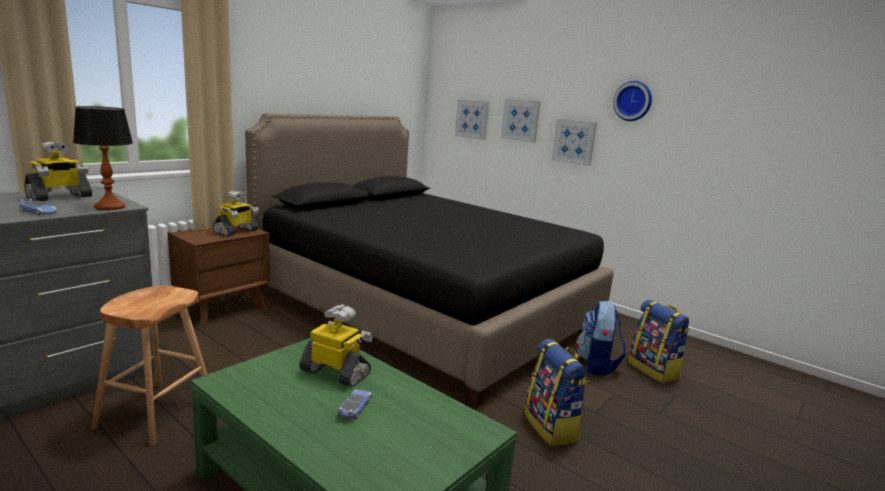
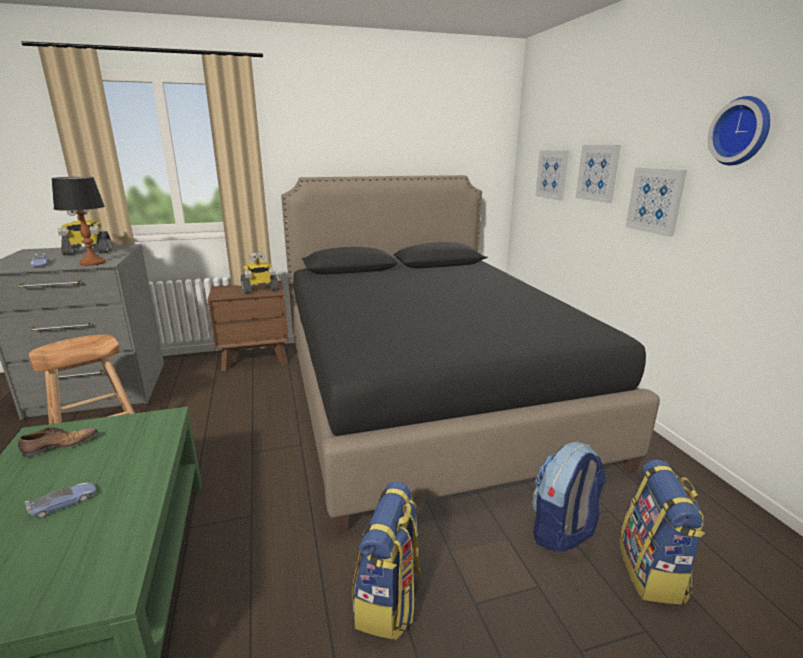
camera: 35 degrees right, 5 degrees up
(266, 381) = (59, 446): none -> shoe
(336, 372) = (118, 455): toy robot -> none

